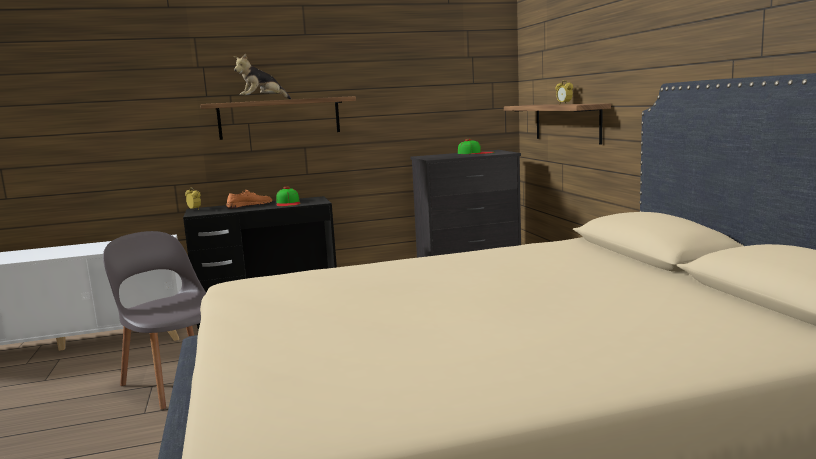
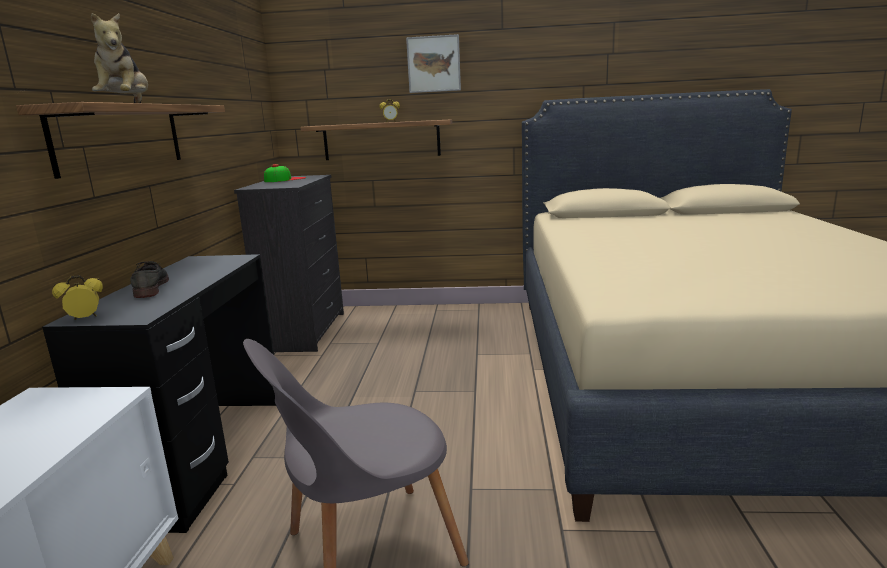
camera: 70 degrees left, 5 degrees up
(249, 205) = (150, 287): orange shoe -> grey shoe
(288, 203) = (198, 269): cap -> none
(601, 40) = (433, 64): none -> picture

